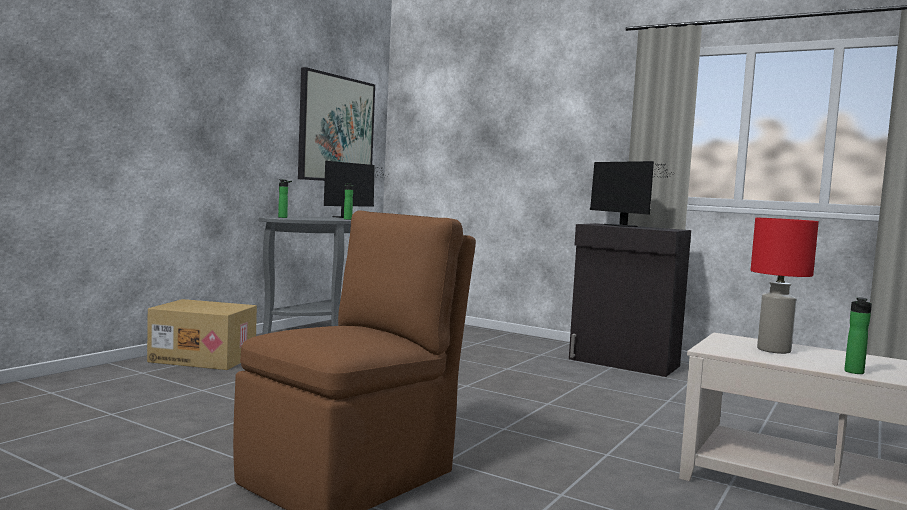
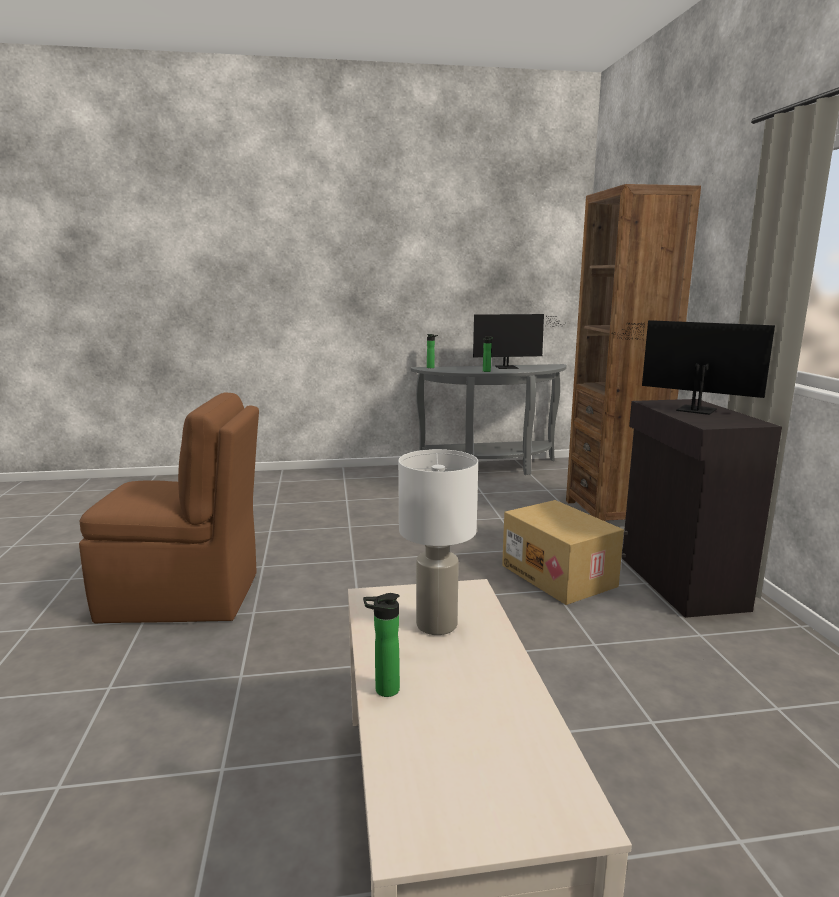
camera: 50 degrees right, 10 degrees up
(204, 358) = (334, 478): cardboard box -> cardboard box (560, 576)
(336, 129) = (509, 279): picture -> none
(497, 337) = (612, 512): none -> brown bookcase
(622, 226) = (690, 409): monitor -> monitor turned 105 degrees clockwise
(774, 350) = (437, 625): red table lamp -> white table lamp

